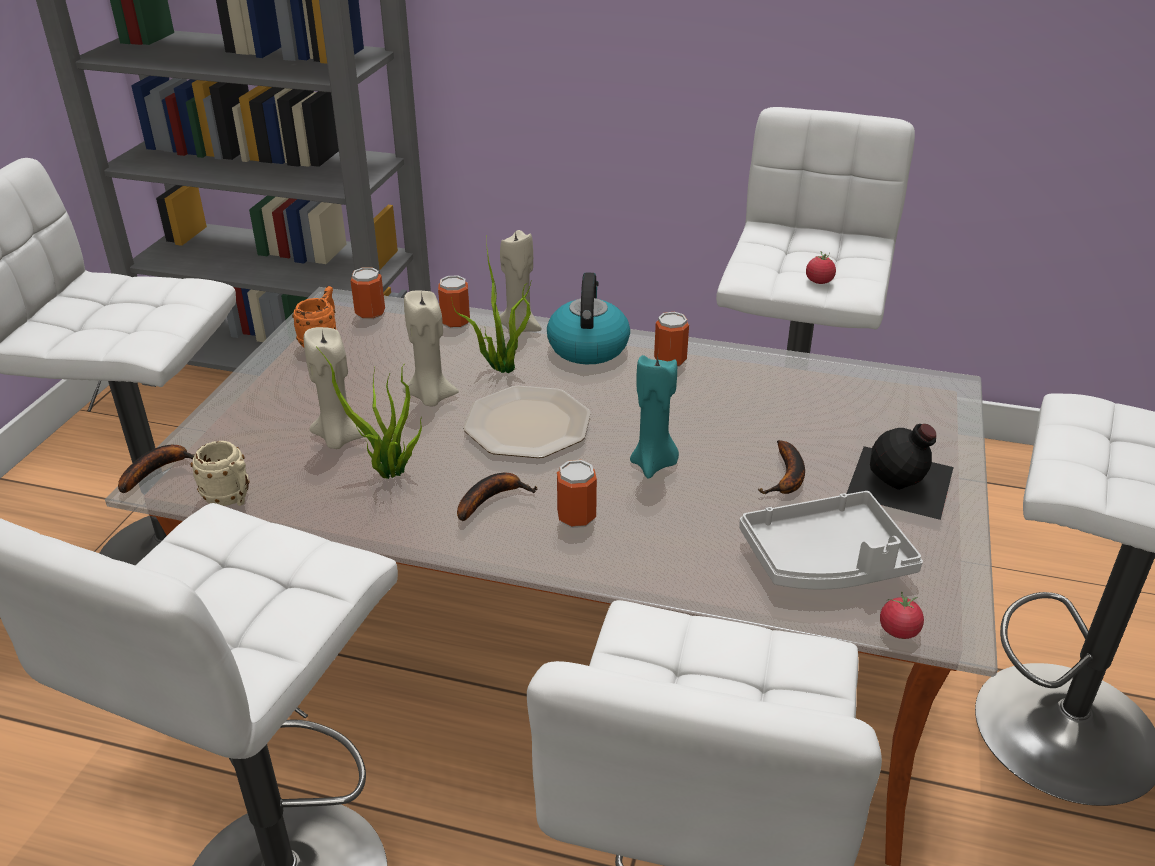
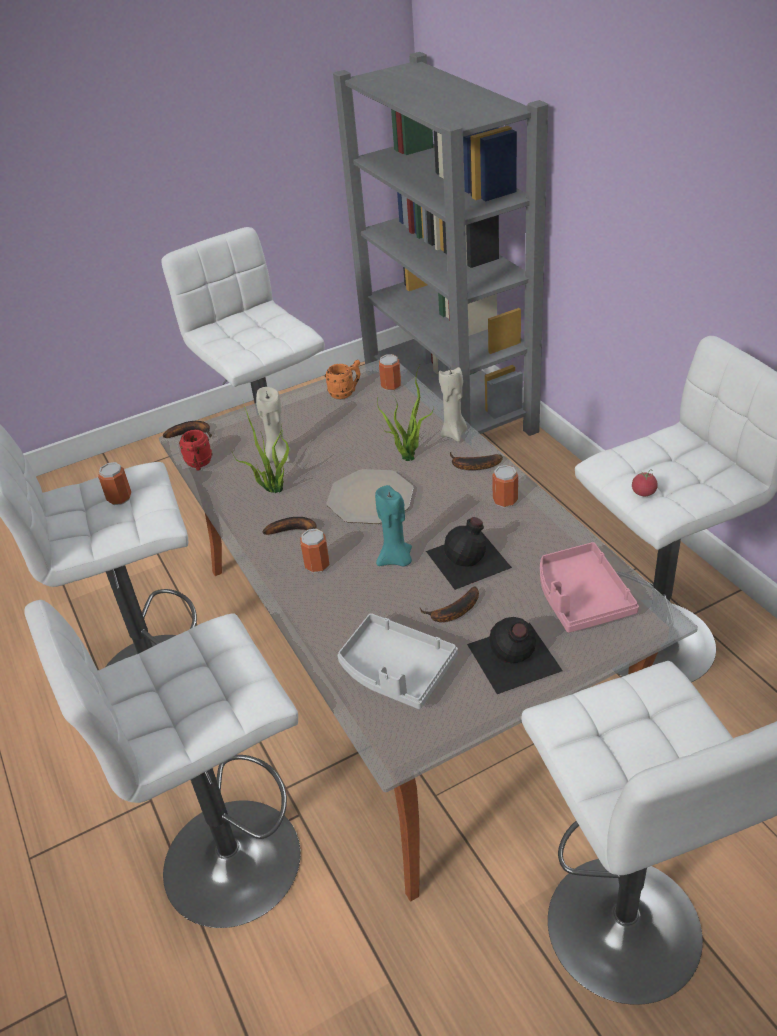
camera: 50 degrees right, 5 degrees up
(231, 499) = (199, 465): beige mug -> red mug
(431, 398) = (348, 455): beige candle -> none
(455, 322) = (425, 413): can -> can (119, 498)
(587, 346) = (472, 466): kettle -> banana
(723, 425) = (469, 559): none -> black bottle
(868, 403) = (581, 598): none -> pink tray
(898, 631) = (369, 731): tomato -> none

